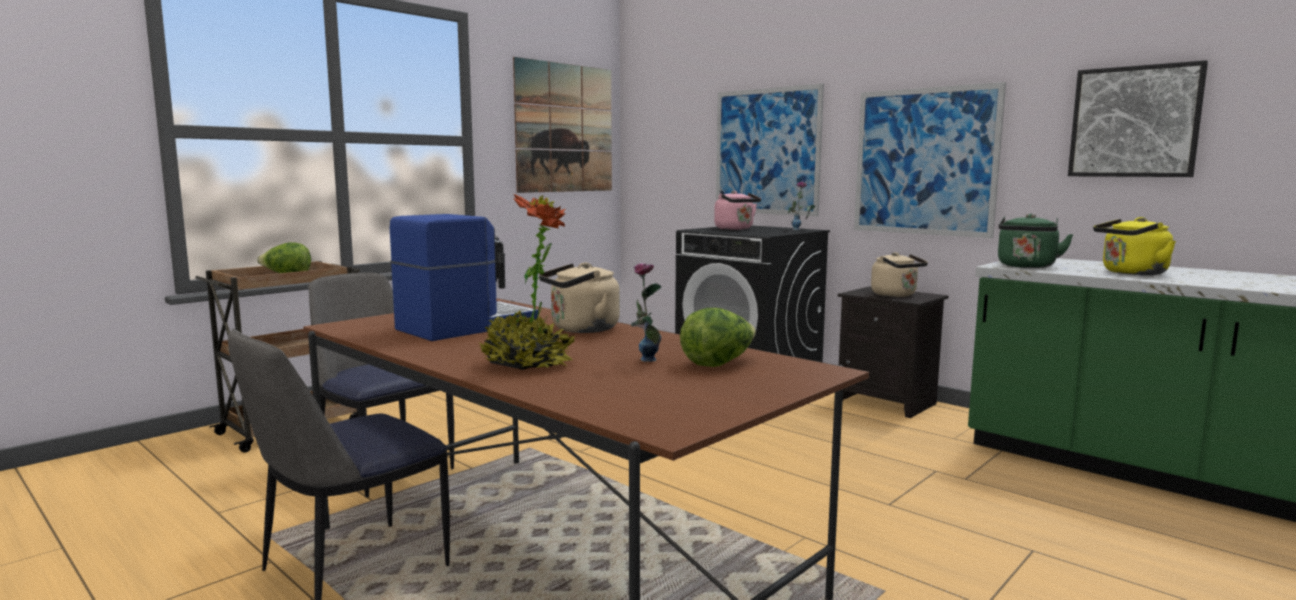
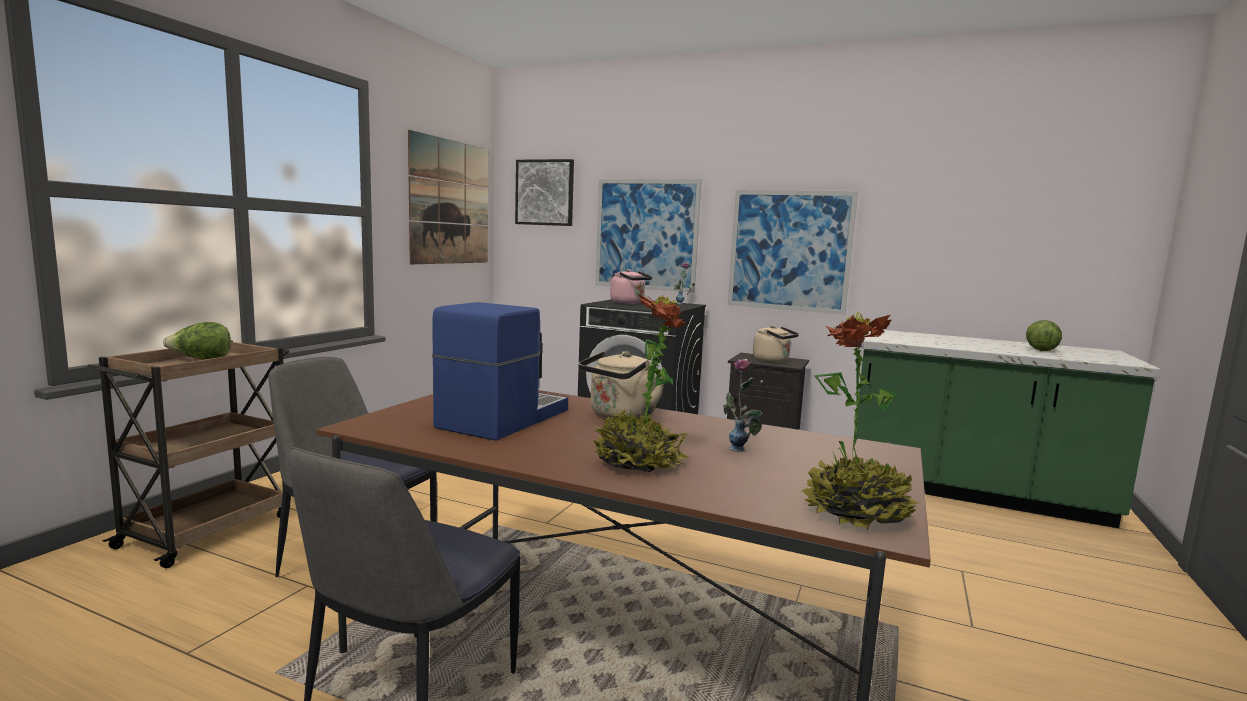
camera: 20 degrees left, 0 degrees up
(668, 414) = (855, 513): none -> potted plant
(718, 363) = (799, 449): lettuce -> lettuce (1040, 350)
(1026, 266) = (897, 340): green kettle -> none
(1131, 273) = (972, 345): yellow kettle -> none
(1134, 122) = (954, 229): picture -> picture (545, 192)

